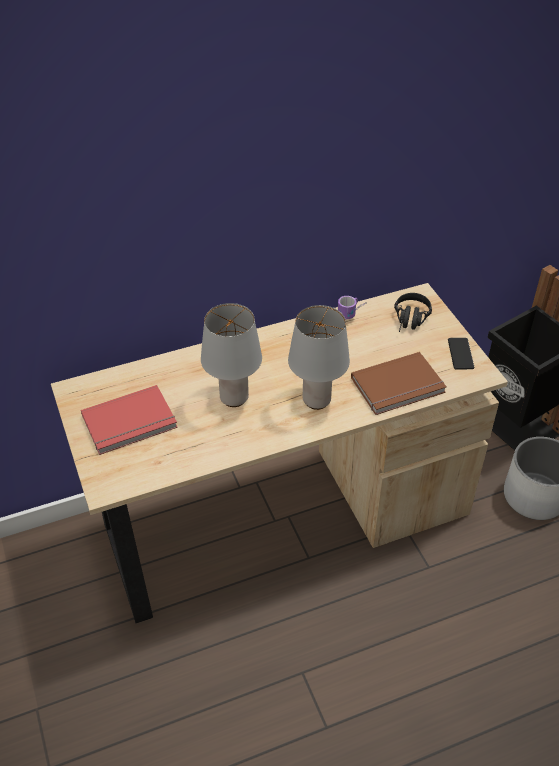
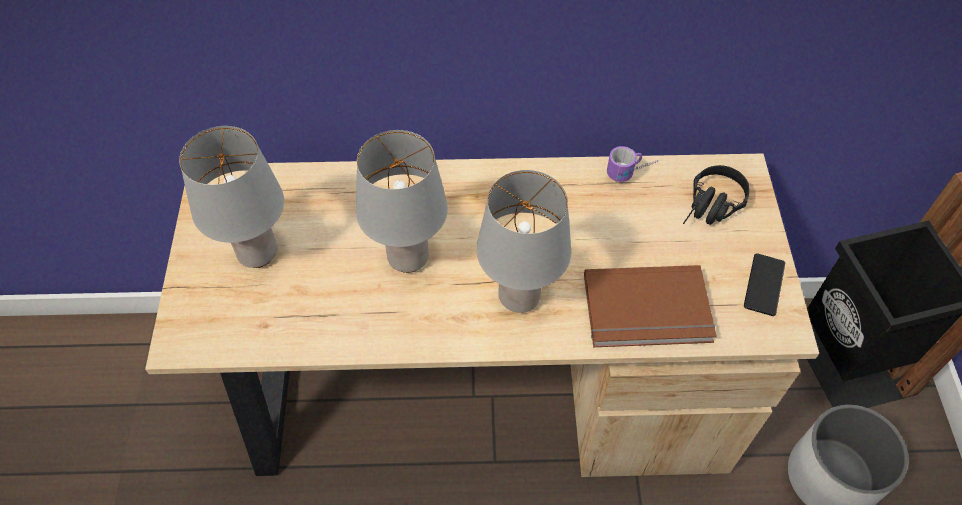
camera: 20 degrees right, 10 degrees up
(130, 423) = (257, 254): red book -> grey table lamp

